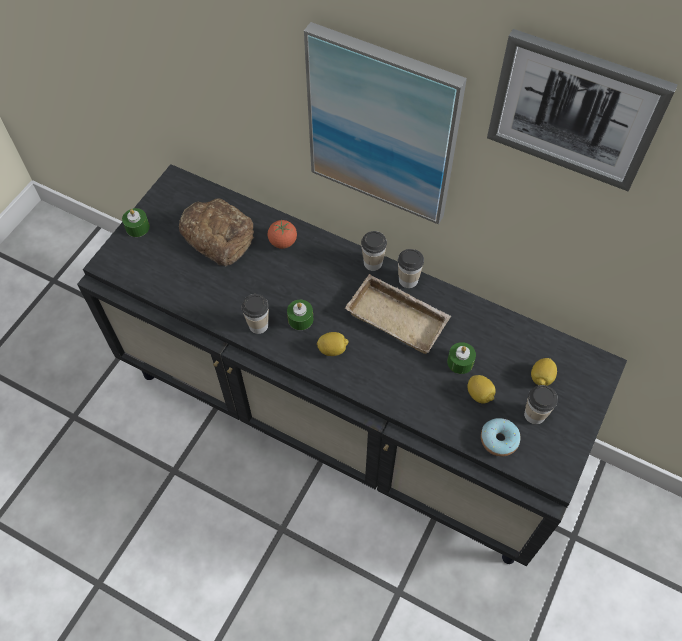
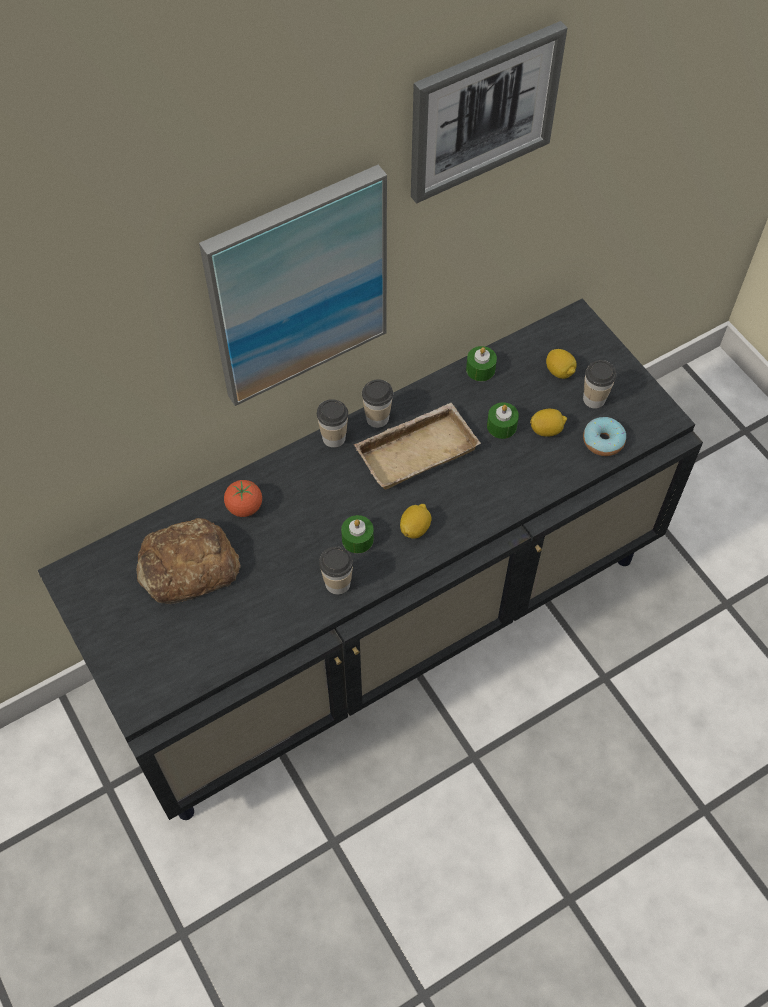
camera: 60 degrees left, 0 degrees up
(137, 227) = (108, 648): green candle -> green candle (480, 369)

